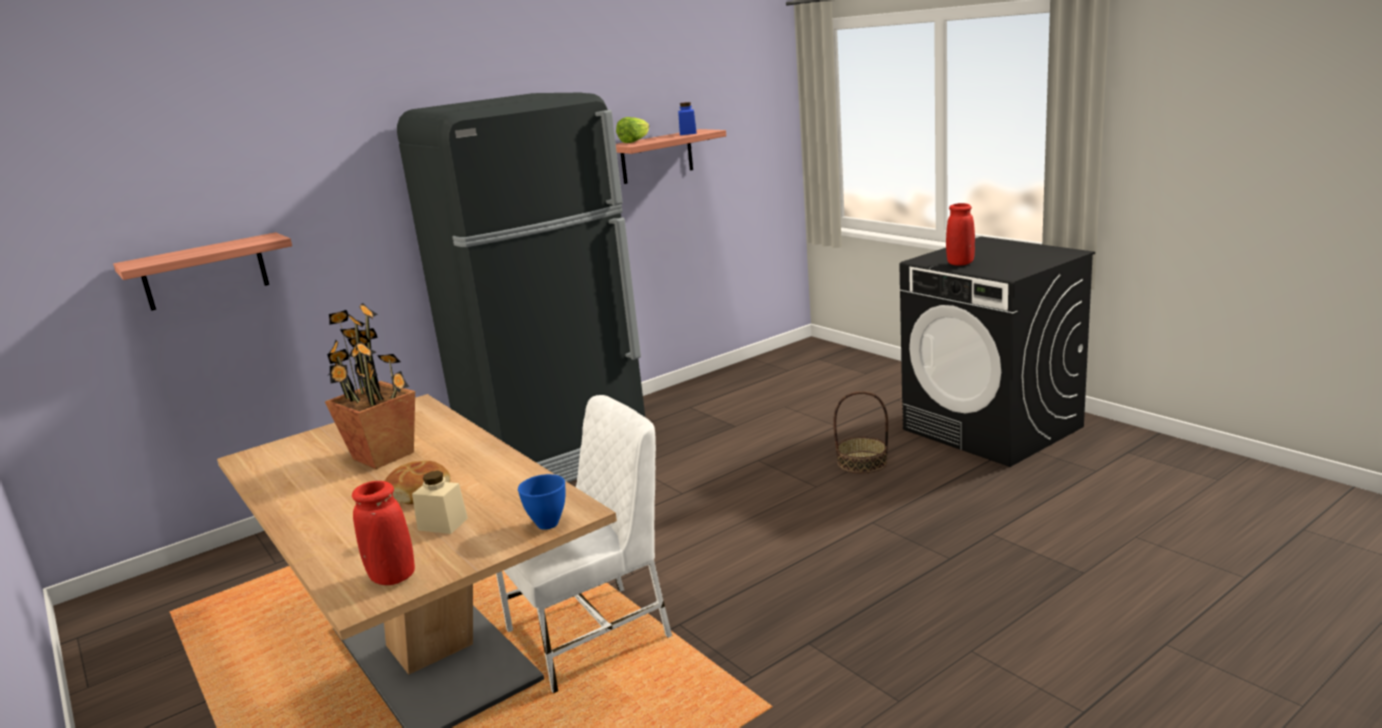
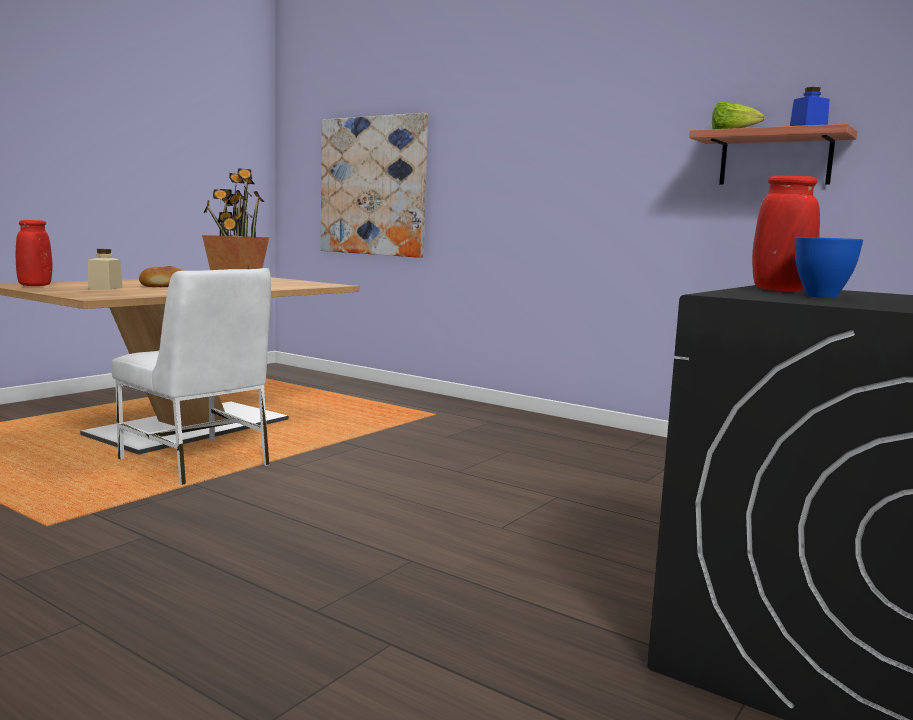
camera: 70 degrees right, 10 degrees down
(205, 272) = (373, 186): shelf -> picture
(547, 524) = (78, 295): blue bowl -> blue bowl (819, 296)
(558, 455) = (519, 426): black fridge -> none
(862, 462) = (588, 551): basket -> none

